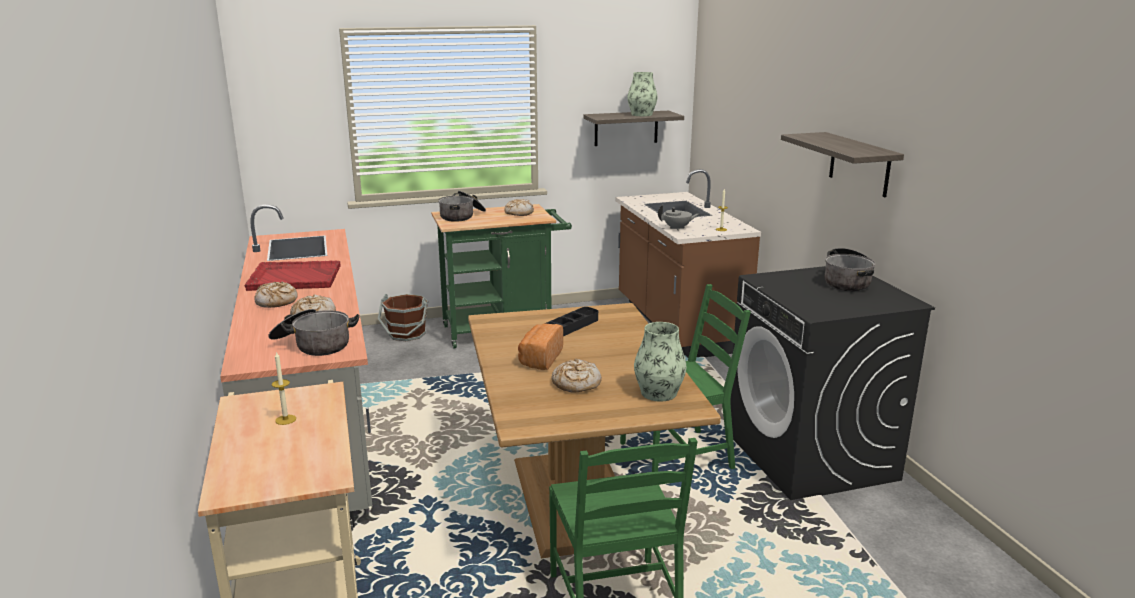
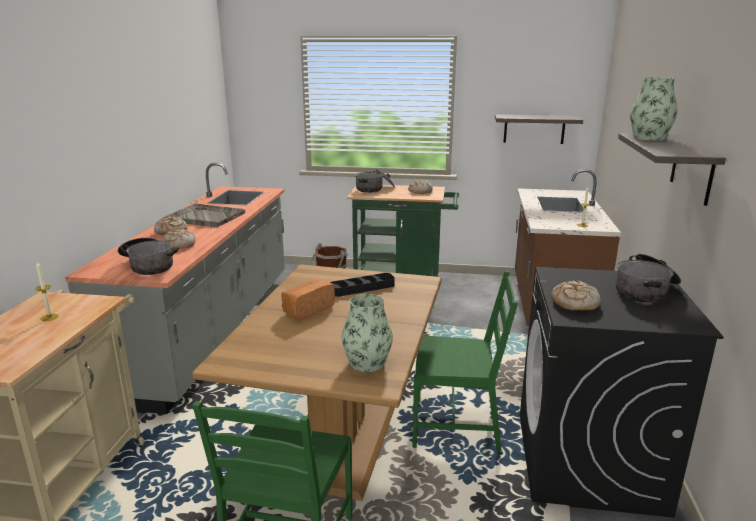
camera: 25 degrees right, 0 degrees up
(294, 277) = (205, 217): red tray -> grey tray
(576, 383) = (308, 337): bread -> bread (574, 303)
(641, 114) = (544, 117): vase -> vase (649, 138)
(677, 228) = (541, 219): grey teapot -> none

